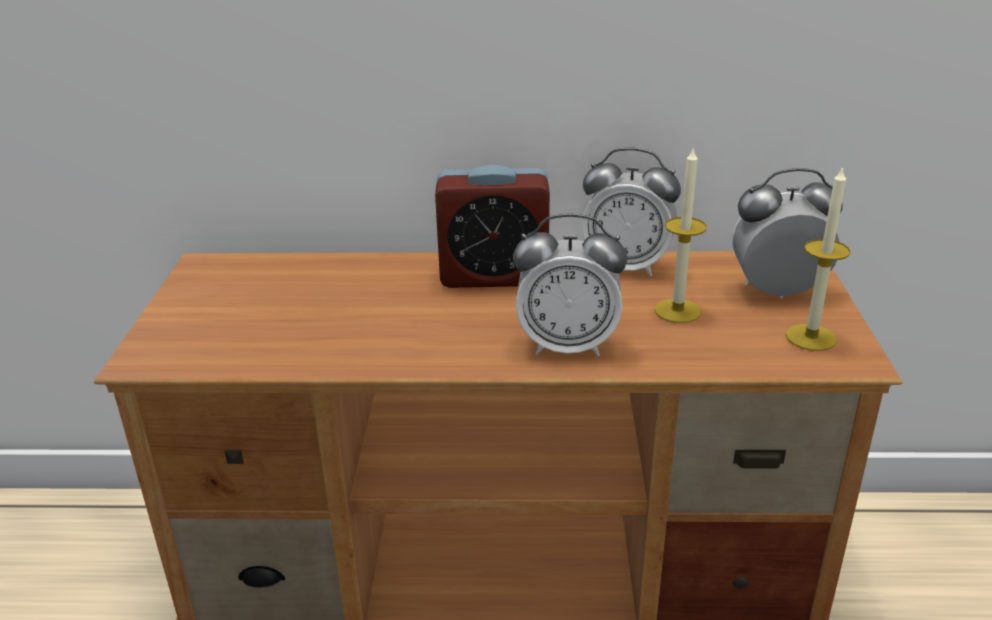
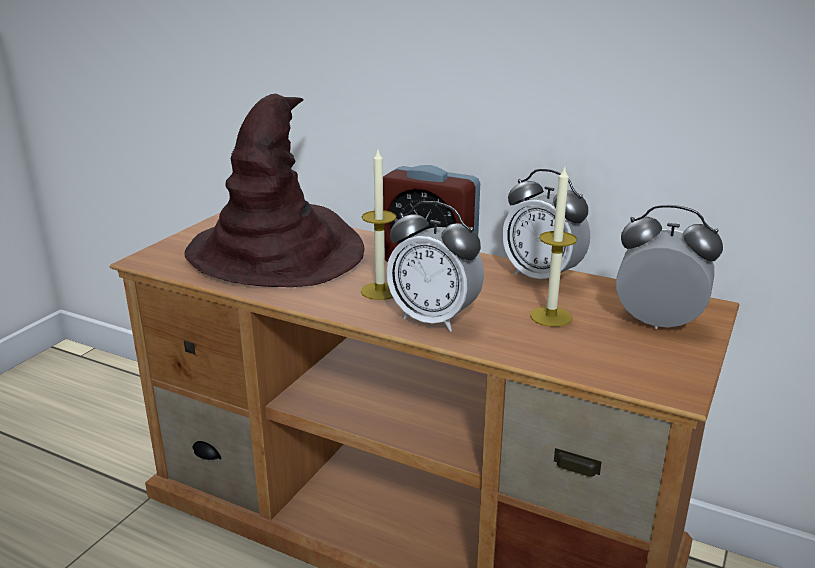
camera: 25 degrees right, 5 degrees down
(308, 307) = (278, 253): none -> brown hat
(811, 337) = (651, 363): candle -> candle (380, 291)

